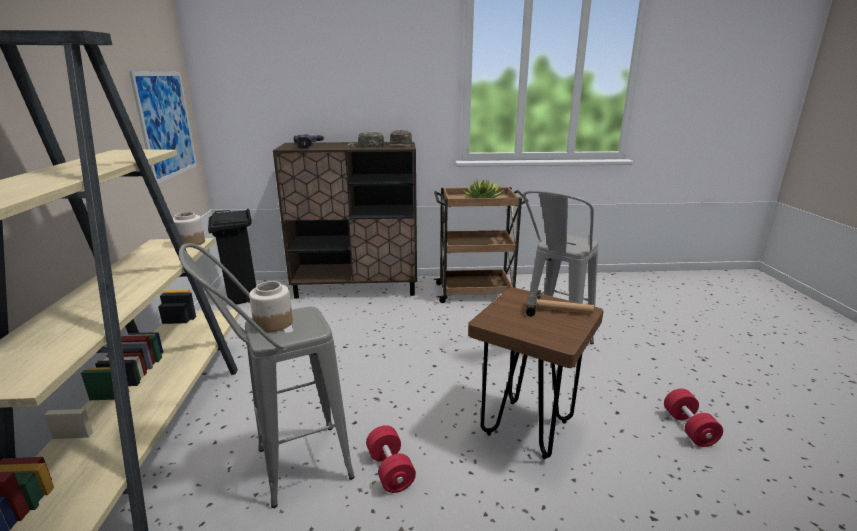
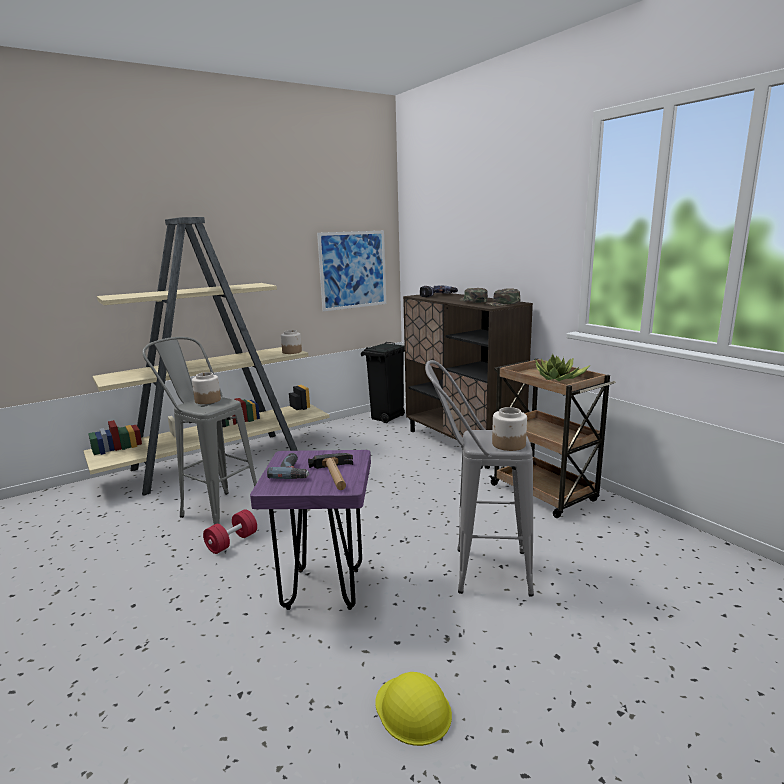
camera: 60 degrees right, 5 degrees down
(527, 428) = (324, 588): brown stool -> purple stool
(532, 324) = (294, 471): none -> power drill
(580, 241) = (508, 444): none -> jar
(689, 428) = (413, 709): red dumbbell -> yellow hard hat

